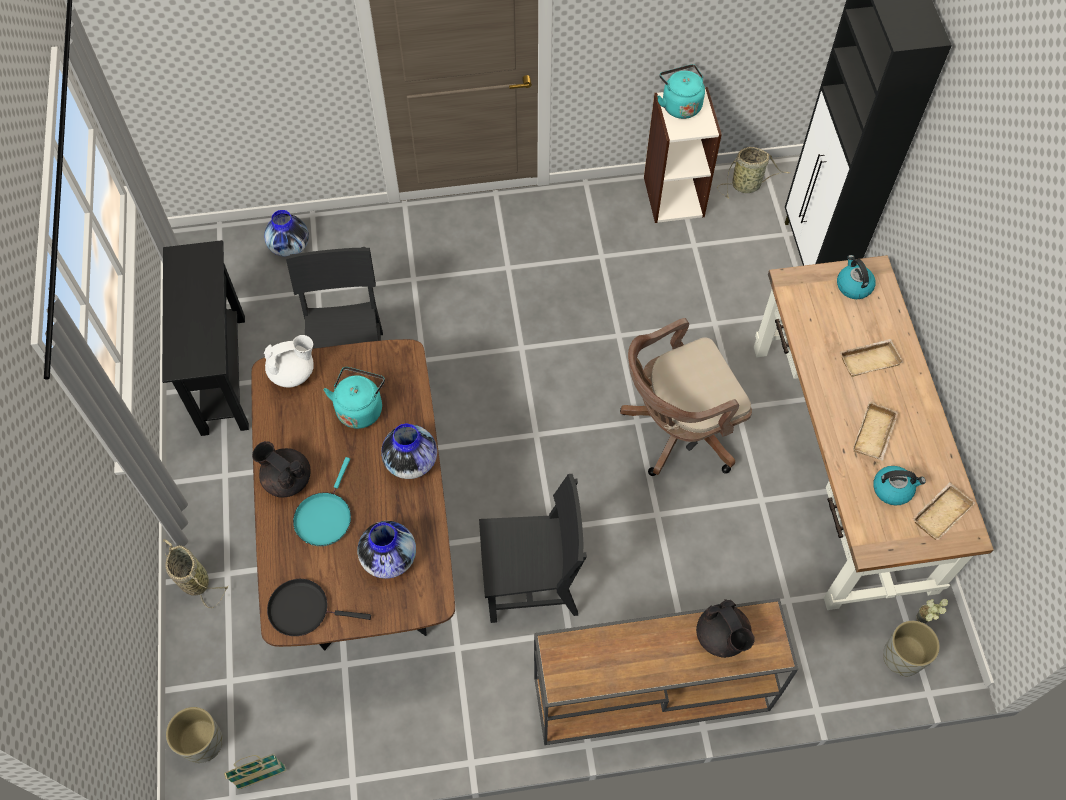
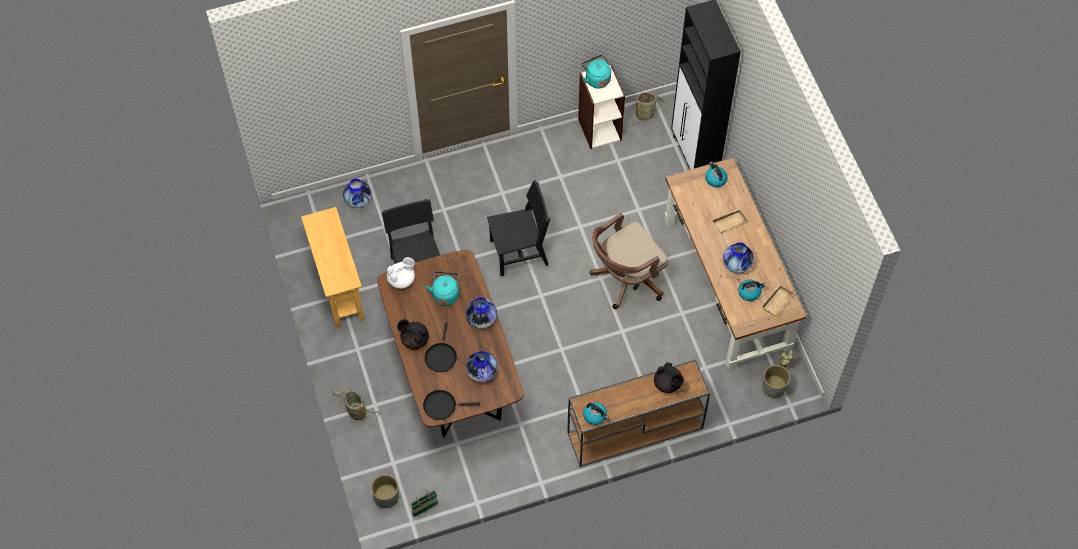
camera: 10 degrees left, 0 degrees up
(223, 374) = (339, 288): black console table -> beige console table
(324, 517) = (441, 356): turquoise frying pan -> black frying pan
(531, 583) = (555, 382): black chair -> black chair (519, 253)
(577, 677) = (595, 416): none -> kettle
(875, 435) = (737, 264): beige tray -> vase

